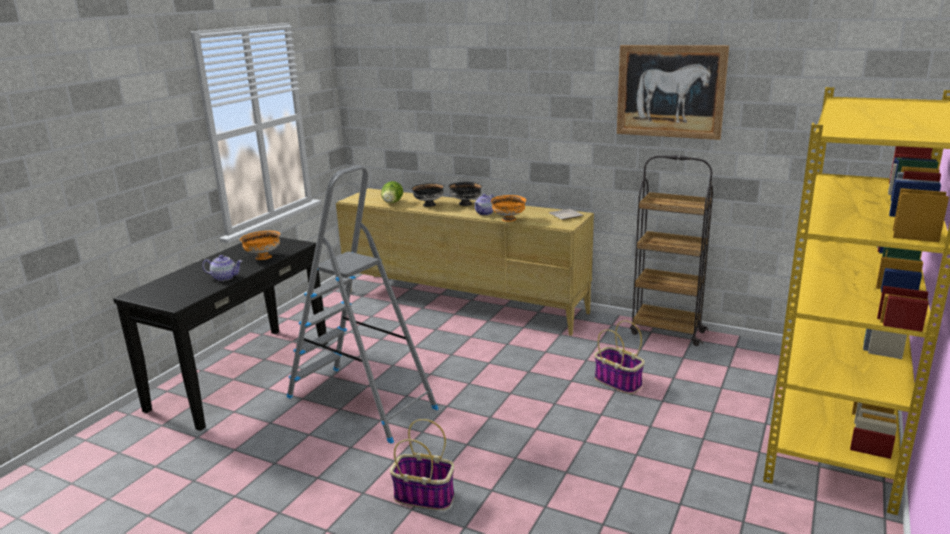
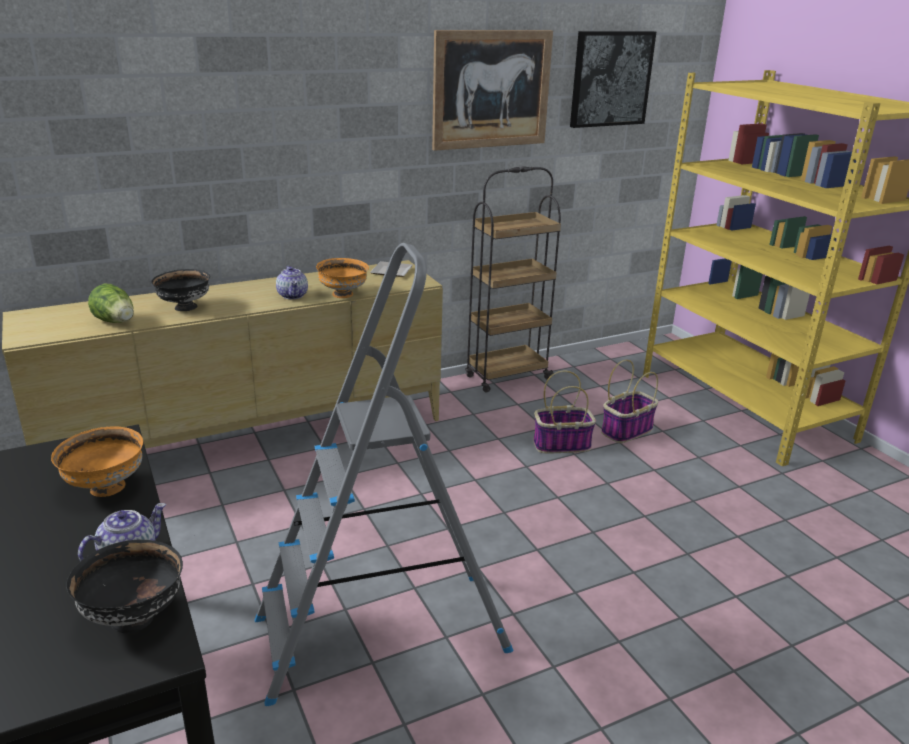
camera: 55 degrees left, 5 degrees up
(425, 496) = (652, 674): basket -> basket (627, 430)
(466, 204) = (234, 291): black bowl -> black bowl (134, 617)
(799, 89) = (610, 79): none -> picture

